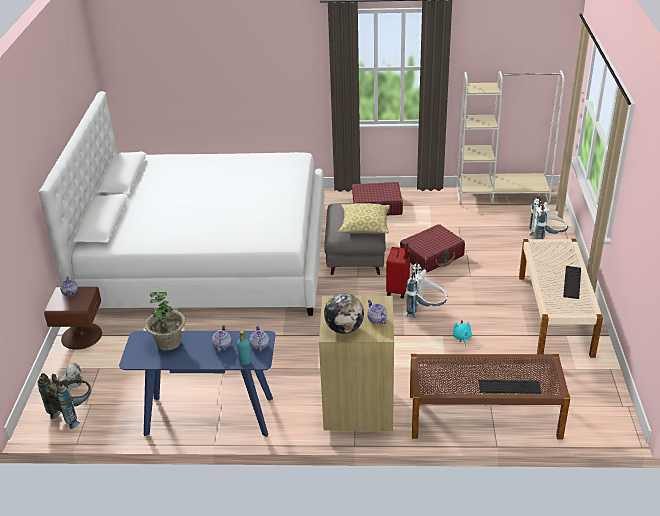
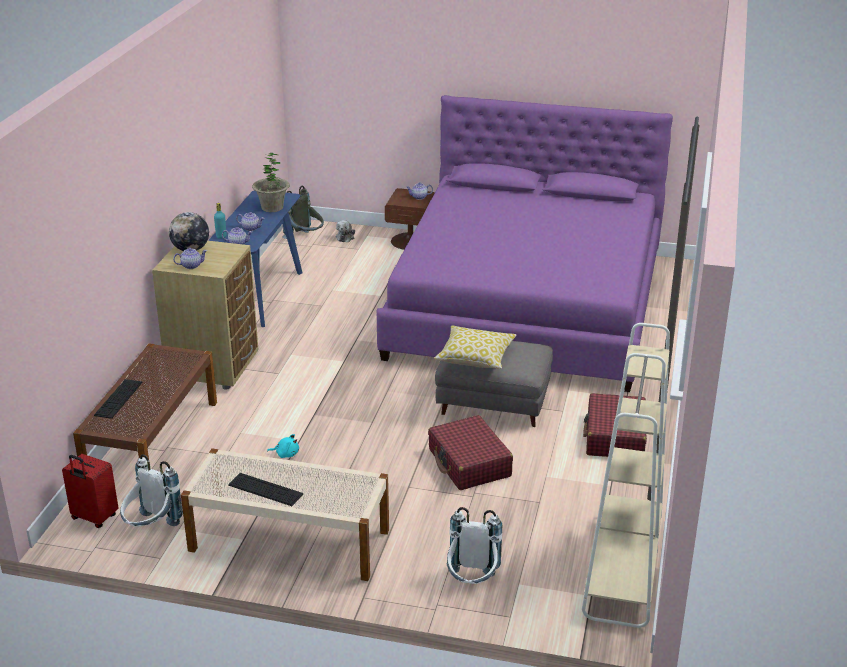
camera: 100 degrees right, 5 degrees down
(206, 256) = (527, 305): white bed -> purple bed
(398, 290) = (402, 424): red suitcase -> red suitcase (94, 518)
(425, 311) = (350, 436): white backpack -> white backpack (151, 529)

